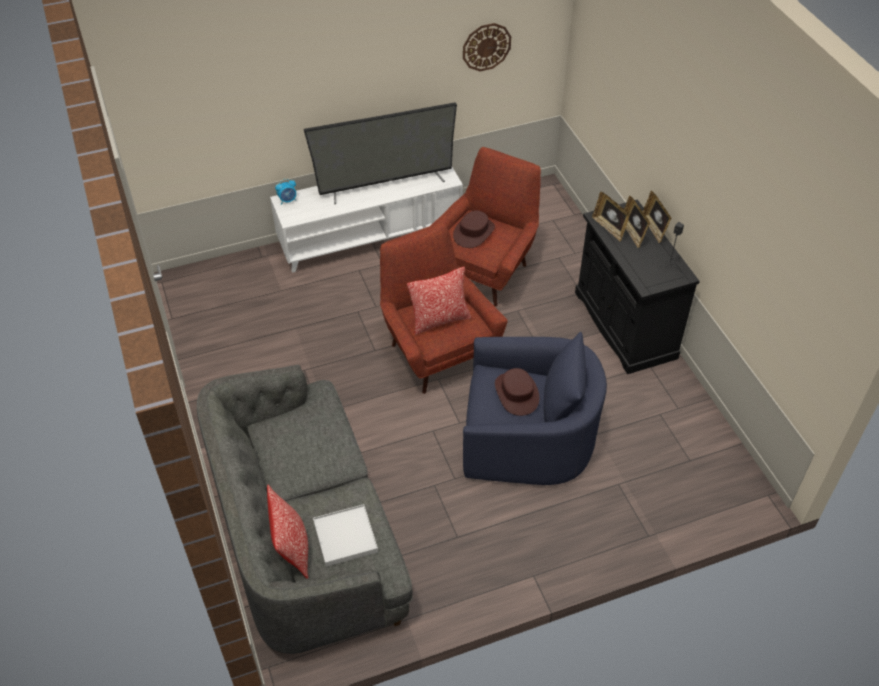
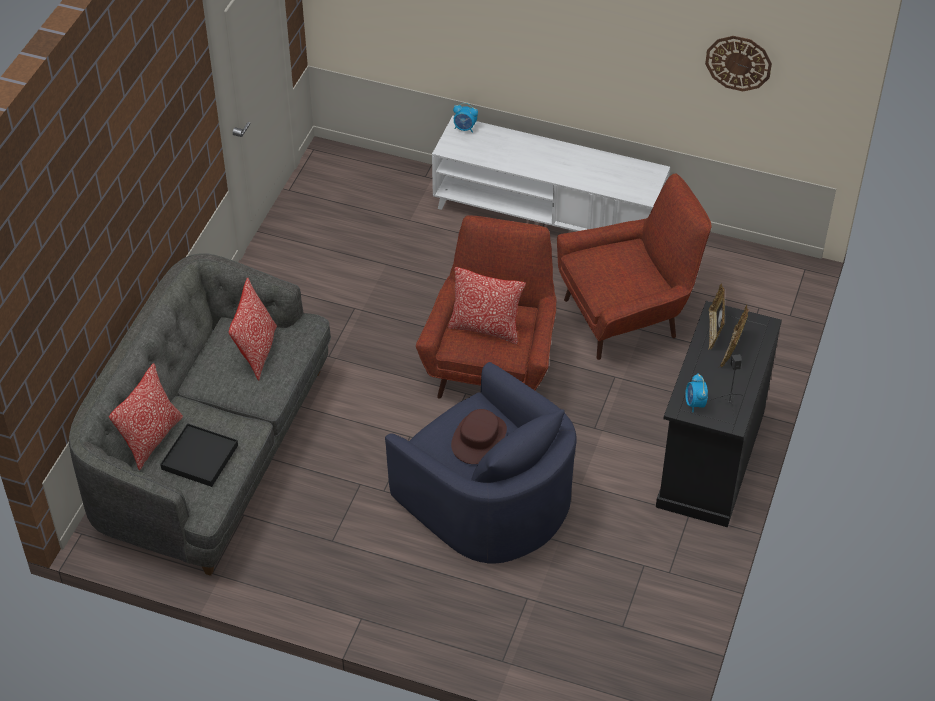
camera: 40 degrees right, 0 degrees up
(304, 432) = (257, 351): none -> pillow
(345, 537) = (199, 457): white tray -> black tray
(385, 184) = (575, 164): television -> none
(473, 232) = (614, 263): brown hat -> none
(650, 278) = (695, 404): none -> alarm clock
(654, 228) = (761, 358): picture frame -> none

